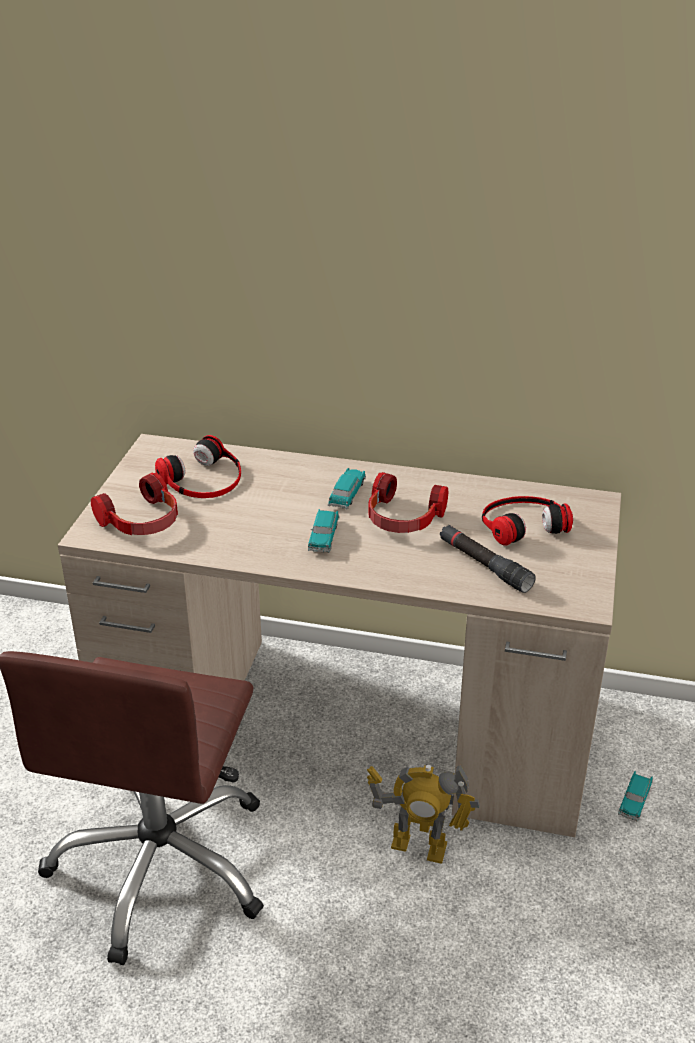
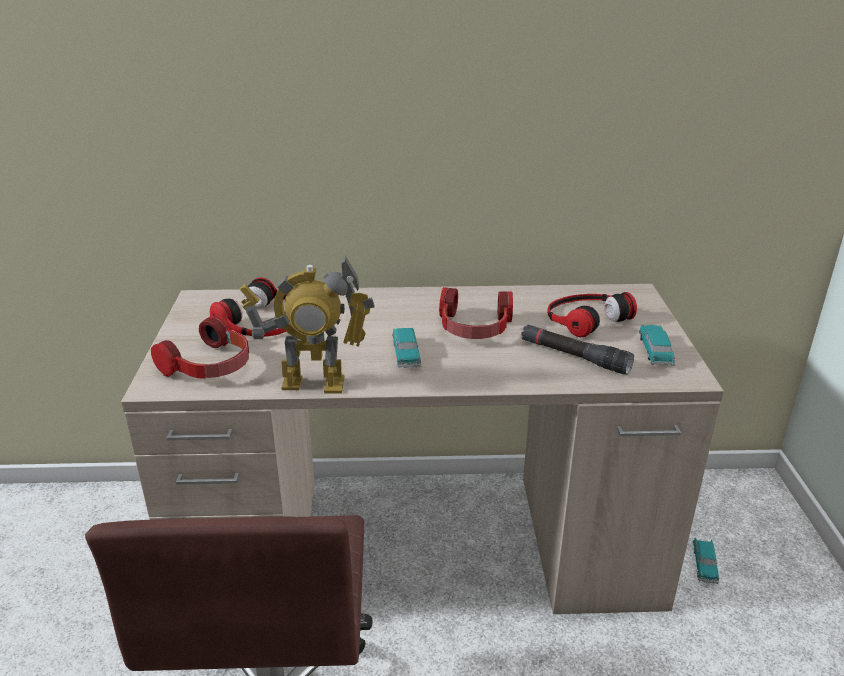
camera: 15 degrees left, 5 degrees down
(347, 494) = (410, 315): toy car -> toy car (655, 351)
(419, 846) = (536, 653): toy robot -> toy robot (313, 384)

